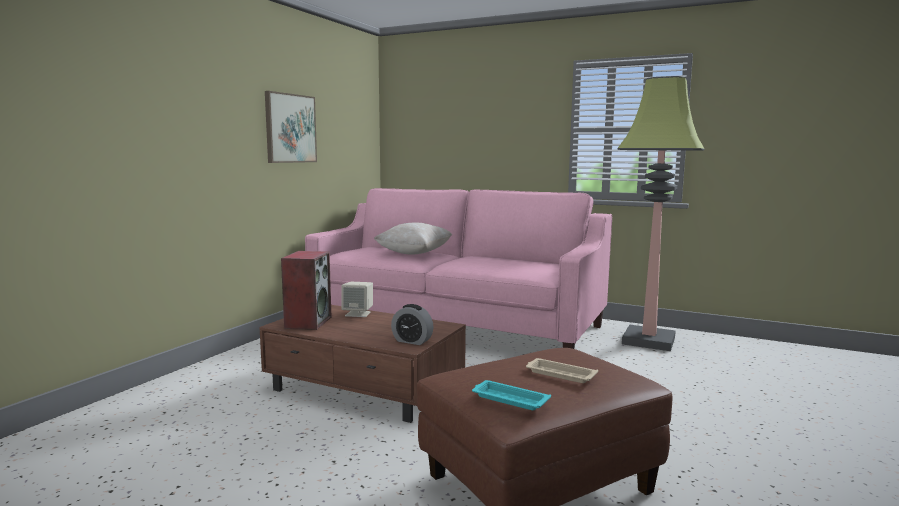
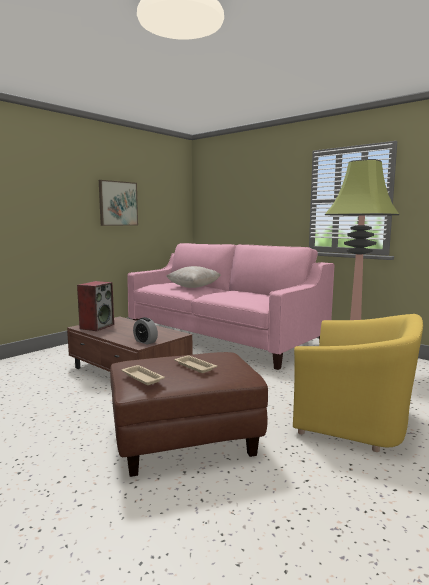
camera: 15 degrees right, 0 degrees up
(358, 314) = (132, 323): beige speaker -> none
(509, 399) = (141, 377): turquoise tray -> beige tray
(725, 424) = (355, 420): none -> yellow armchair

